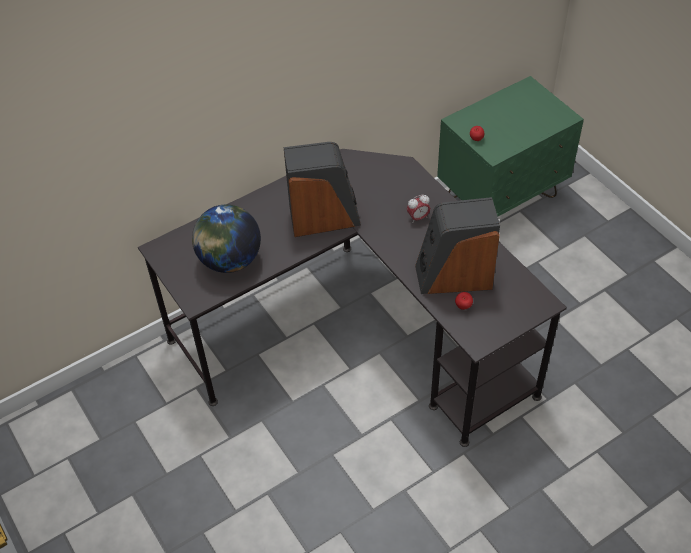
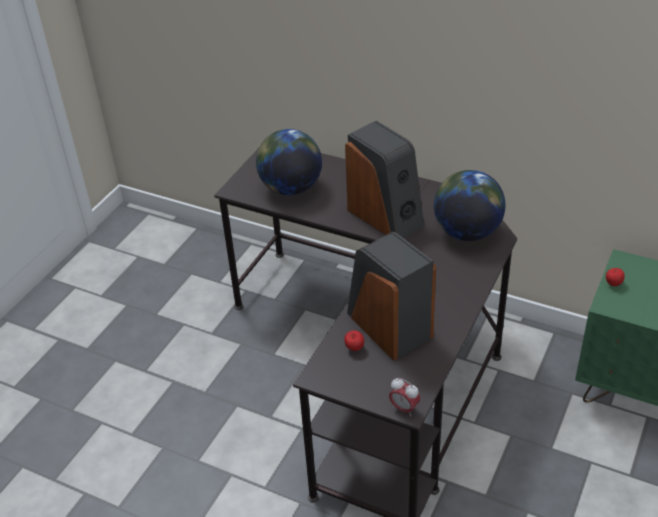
camera: 60 degrees right, 10 degrees down
(383, 180) = (467, 232): none -> globe
(418, 218) = (440, 273): alarm clock -> alarm clock (404, 408)

